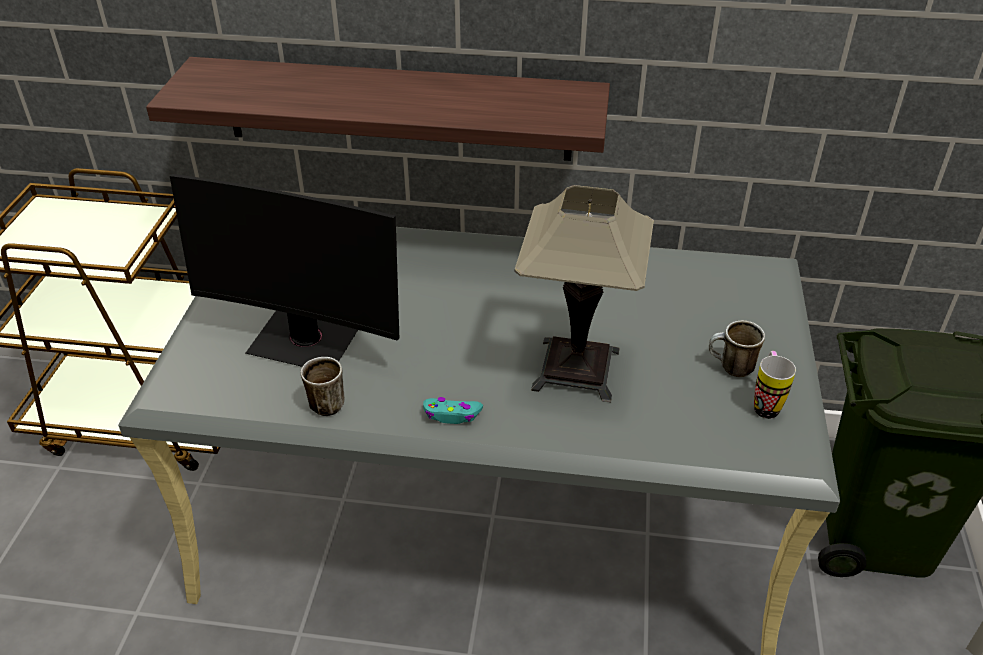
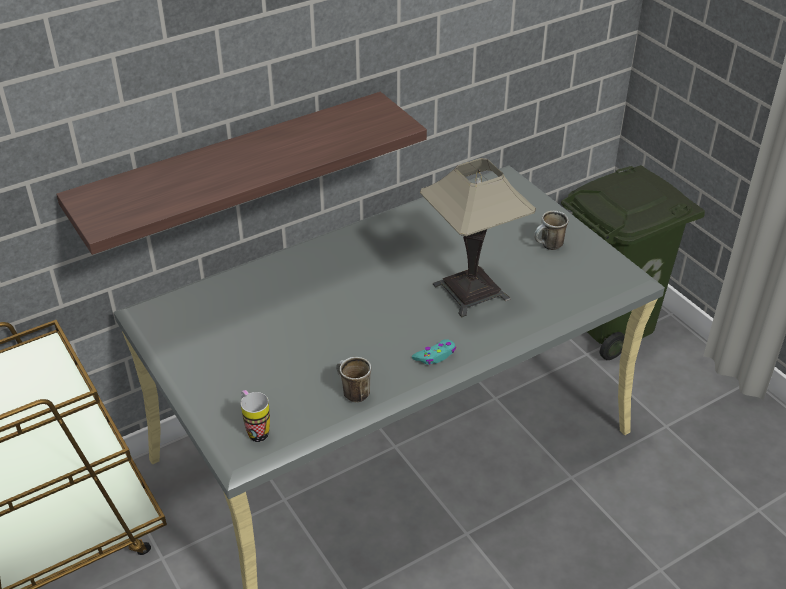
camera: 40 degrees left, 0 degrees up
(305, 341) = (288, 366): monitor -> none
(765, 404) = (585, 256): mug -> mug (255, 430)

